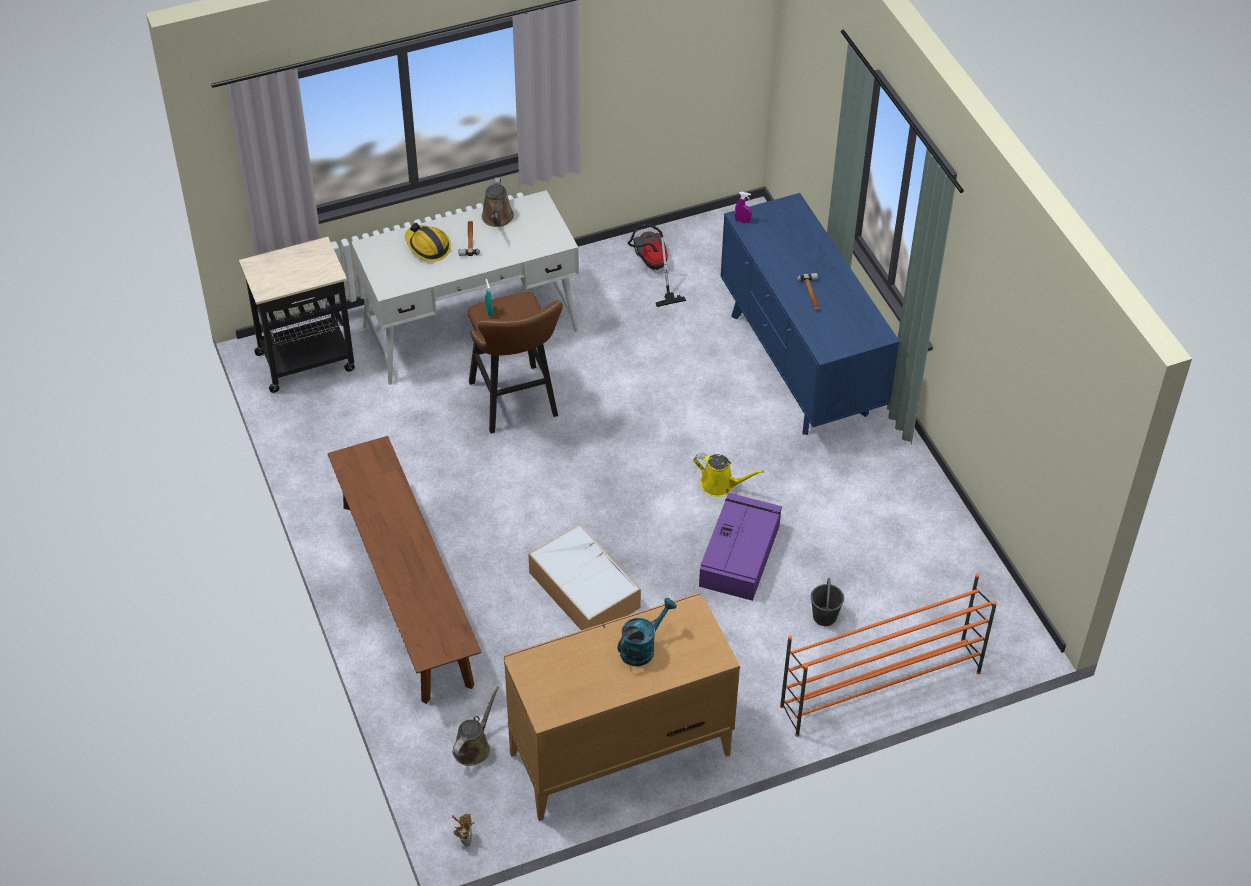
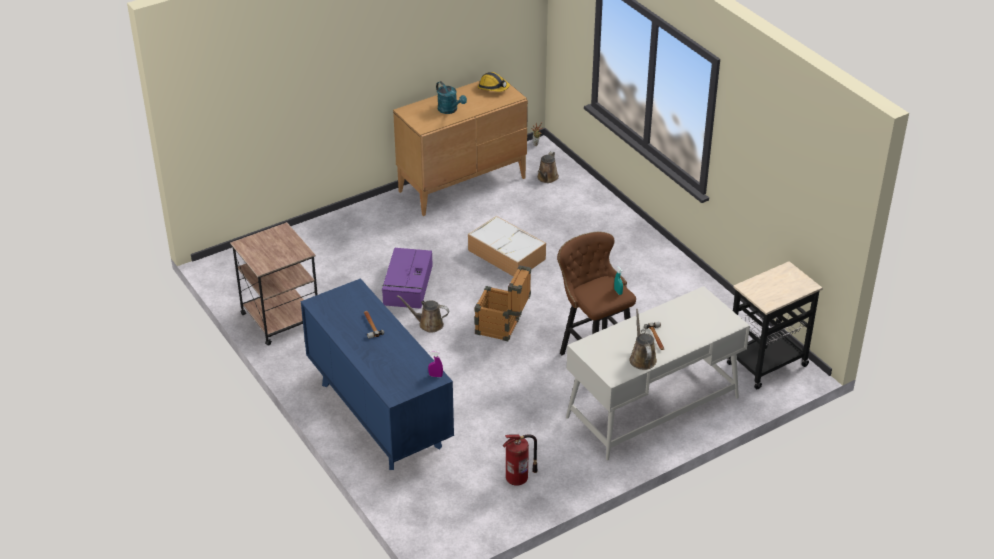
camera: 170 degrees right, 10 degrees down
(406, 593) = (619, 239): brown bench -> none
(427, 247) = (687, 329): hard hat -> hard hat (493, 88)
(621, 463) = (502, 328): none -> crate
(642, 647) = (450, 110): turquoise watering can -> turquoise watering can turned 75 degrees counterclockwise
(652, 269) = (518, 478): vacuum cleaner -> fire extinguisher
(720, 485) = (428, 324): yellow watering can -> brown watering can
(824, 617) = (347, 260): grey bucket -> none
(879, 689) = (311, 229): orange shoe rack -> none
(924, 524) = (280, 318): none -> brown cart

